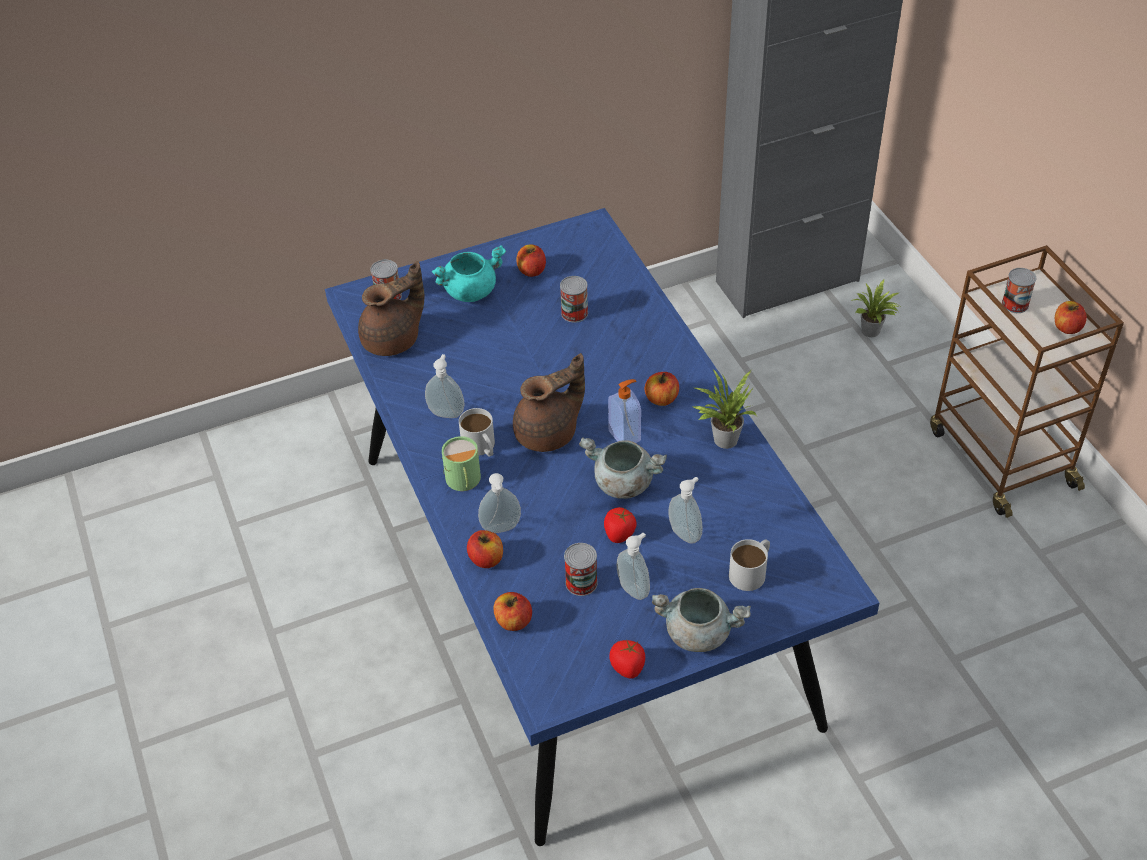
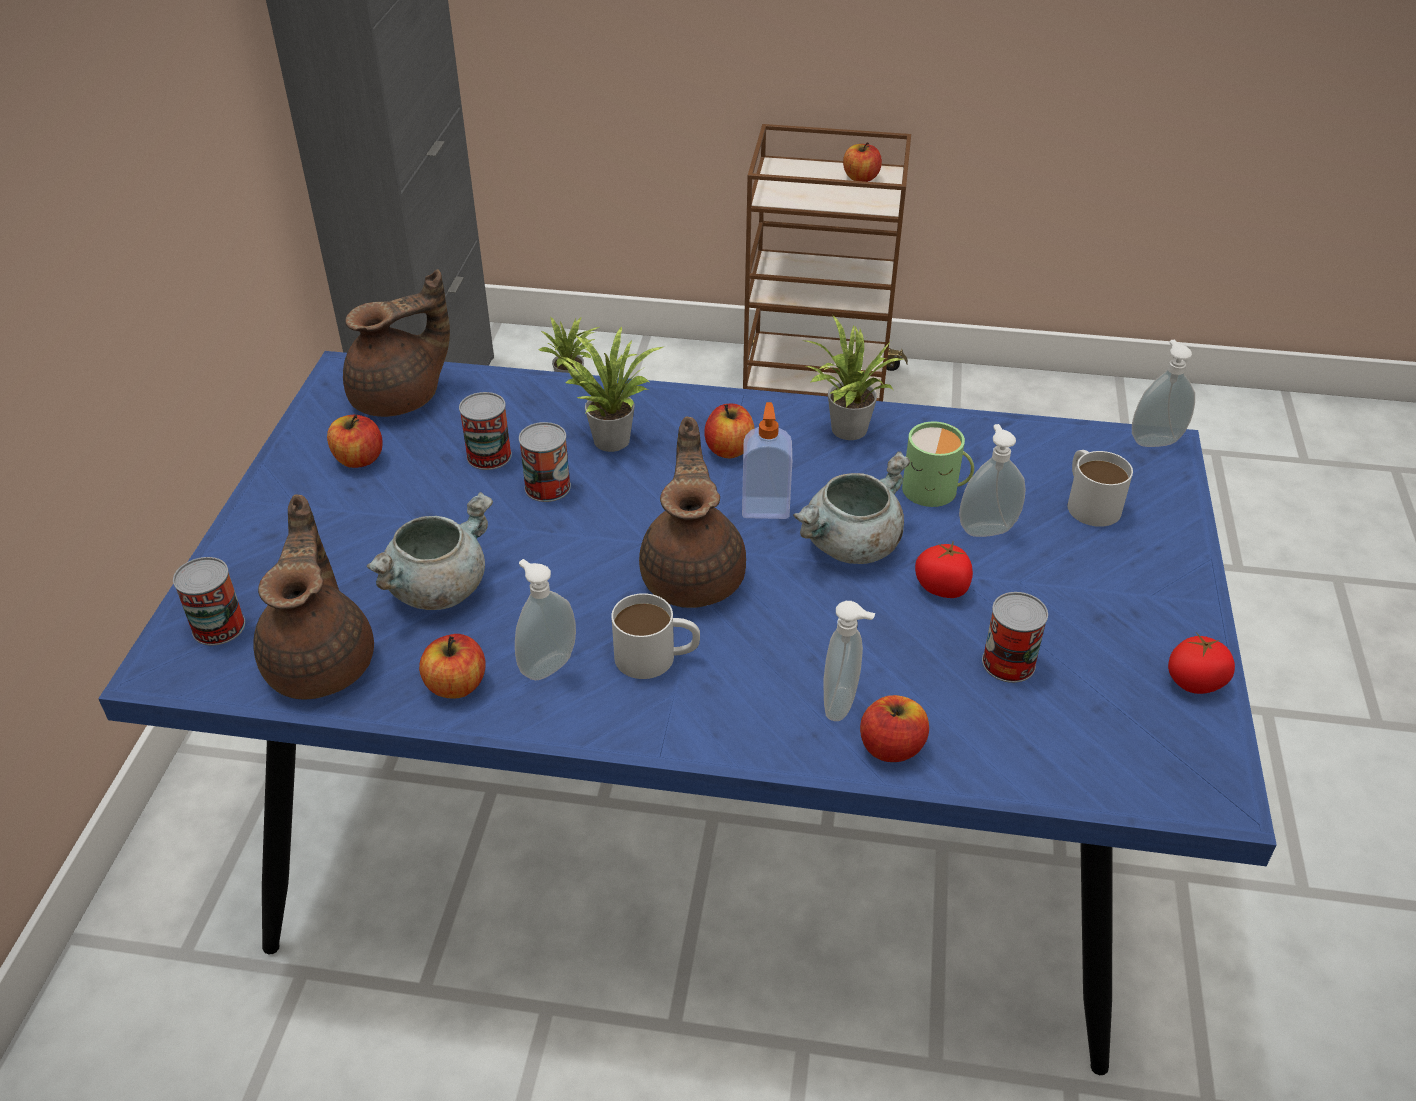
camera: 60 degrees left, 5 degrees down
(463, 481) = (708, 706): green mug -> green mug (935, 491)
(470, 290) = (322, 533): turquoise cooking pot -> none
(513, 621) = (1038, 768): apple -> apple (456, 685)
(591, 256) = (401, 398): none -> brown teapot
(629, 348) = (610, 437): none -> potted plant
(634, 589) = (1054, 615): soap dispenser -> soap dispenser (1154, 440)
(699, 632) = (1167, 589): grey cooking pot -> grey cooking pot (438, 587)
(1015, 304) = (798, 188): can -> can (547, 487)

